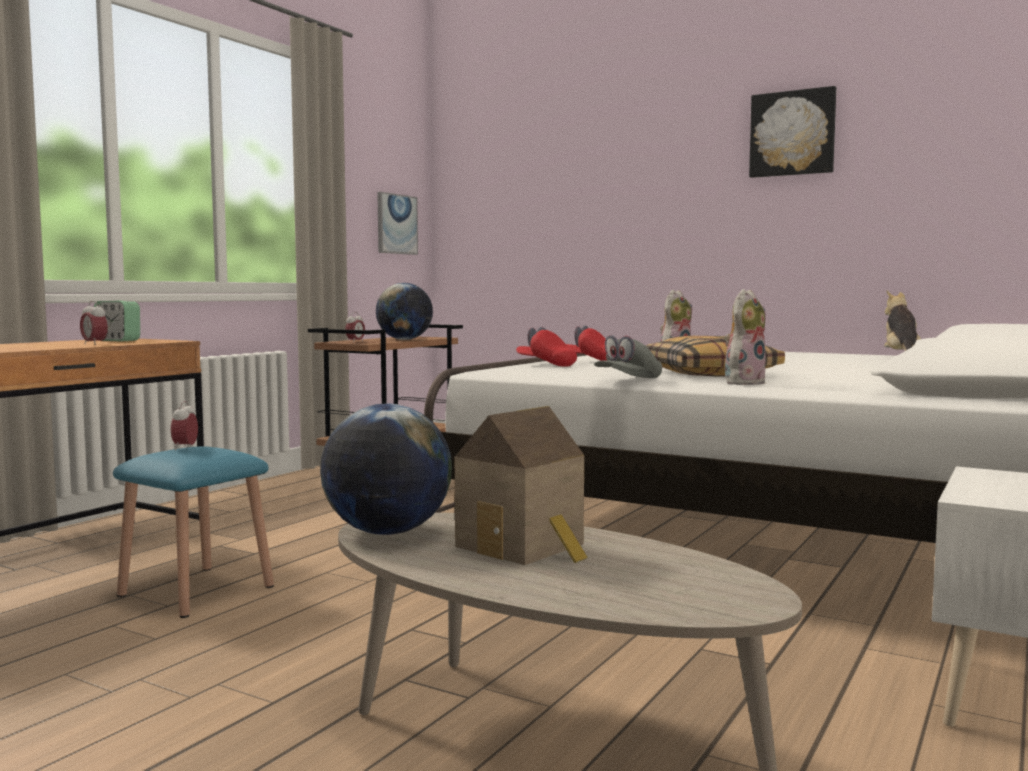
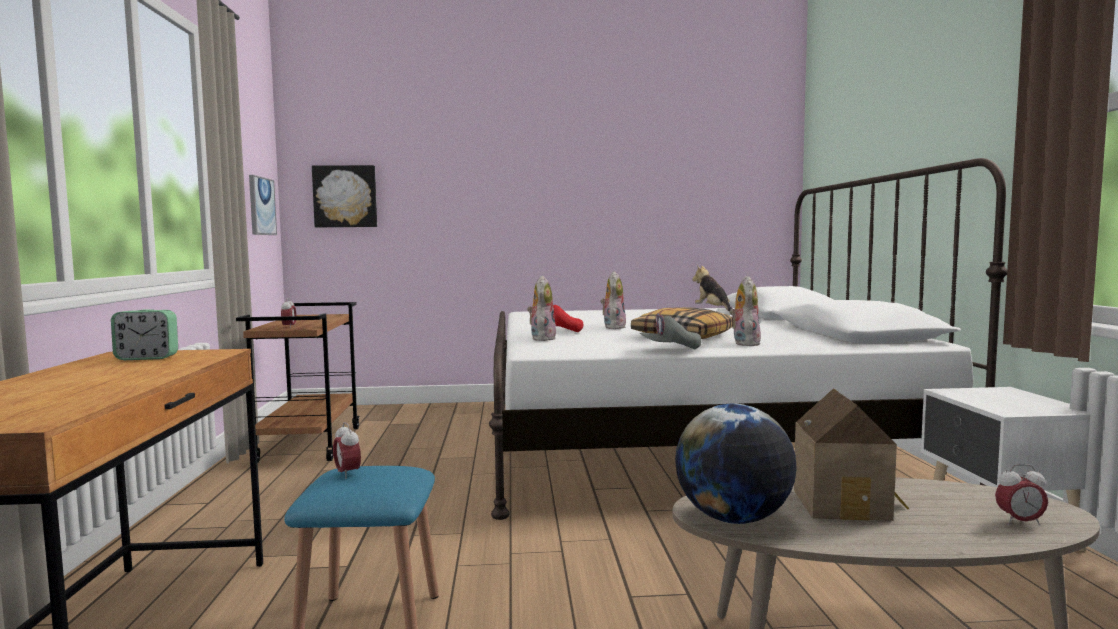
camera: 35 degrees left, 0 degrees up
(94, 344) = (163, 368): alarm clock -> alarm clock (1019, 522)
(404, 339) = (320, 320): globe -> none
(546, 365) = (541, 338): red cap -> plush toy
(628, 380) = (670, 349): grey cap -> grey cap turned 75 degrees clockwise
(792, 133) = (611, 150): picture -> picture (345, 196)

